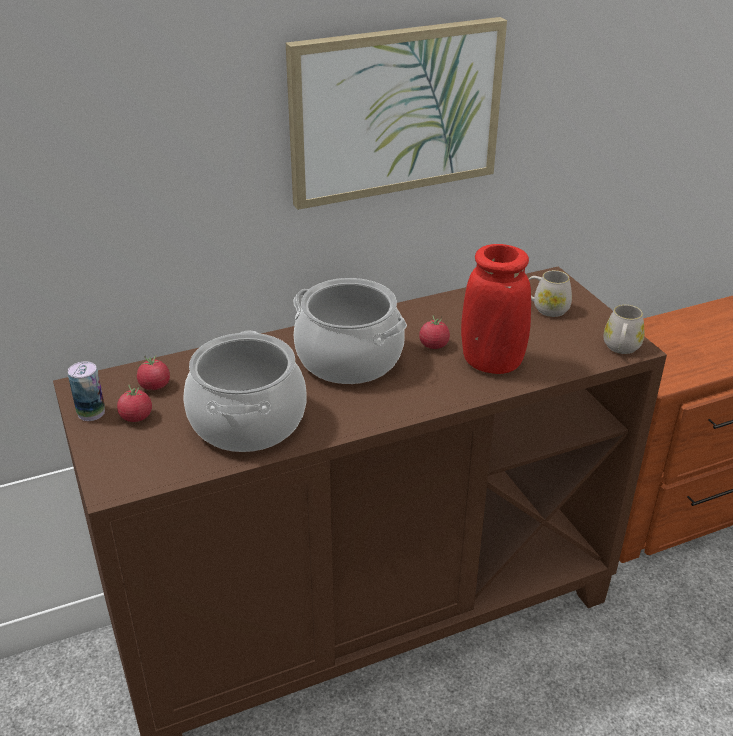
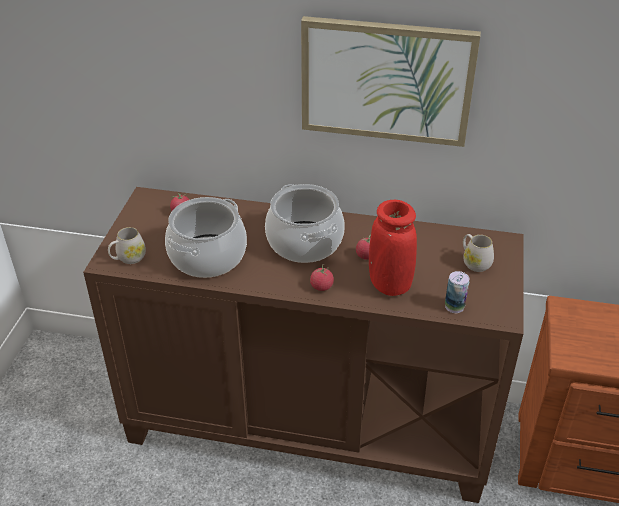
camera: 35 degrees right, 5 degrees up
(91, 413) = (136, 214): can -> can (454, 306)
(136, 417) = (155, 227): tomato -> tomato (321, 286)
(620, 348) = (493, 314): white mug -> white mug (128, 258)

